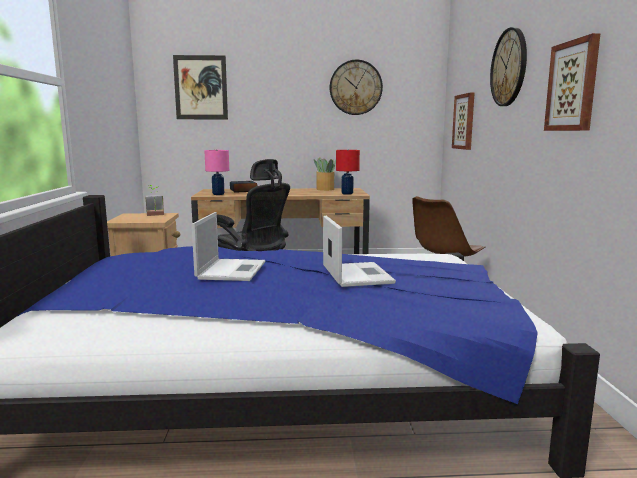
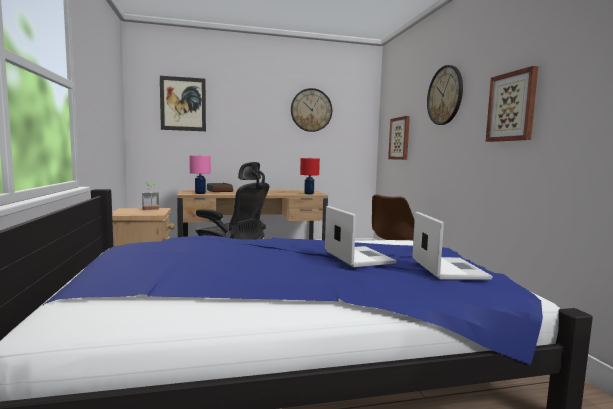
camera: 10 degrees left, 5 degrees down
(232, 270) = (245, 255): laptop -> laptop (447, 268)
(325, 189) = (287, 190): potted plant -> none

